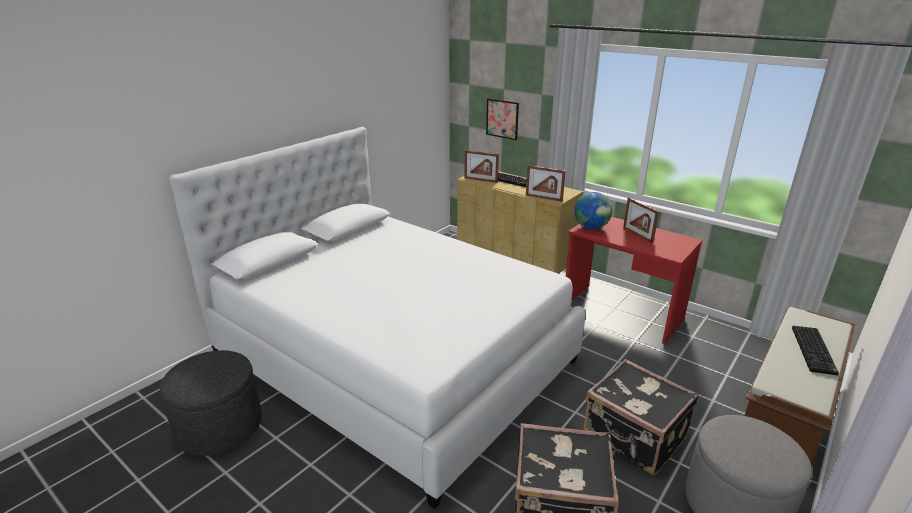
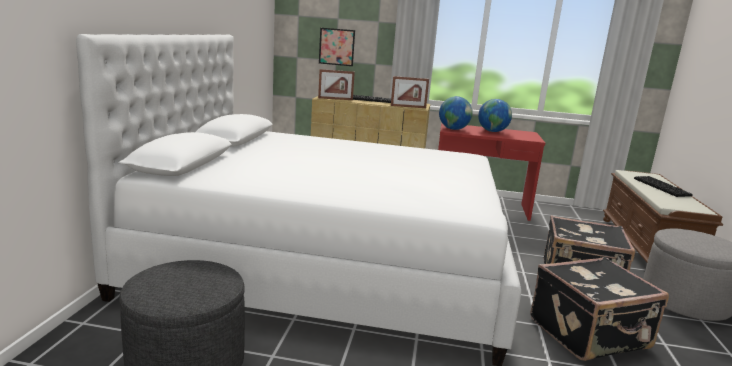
camera: 30 degrees left, 10 degrees down
(637, 235) = (492, 131): picture frame -> globe

